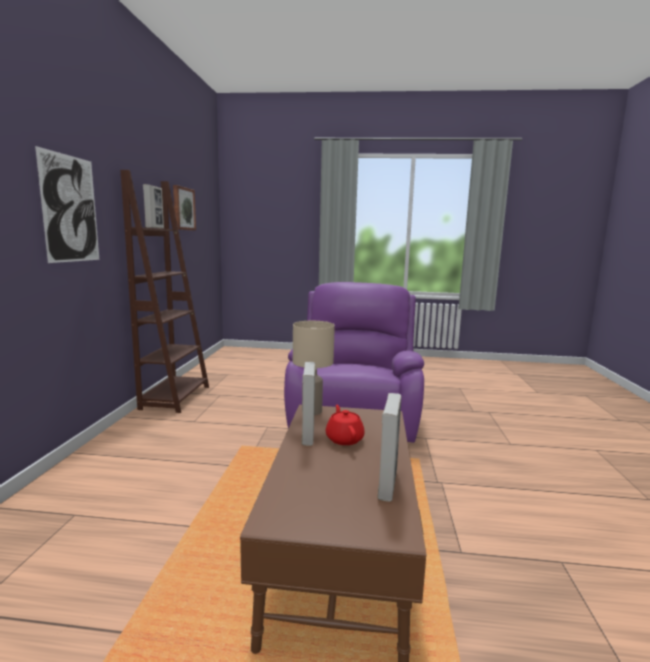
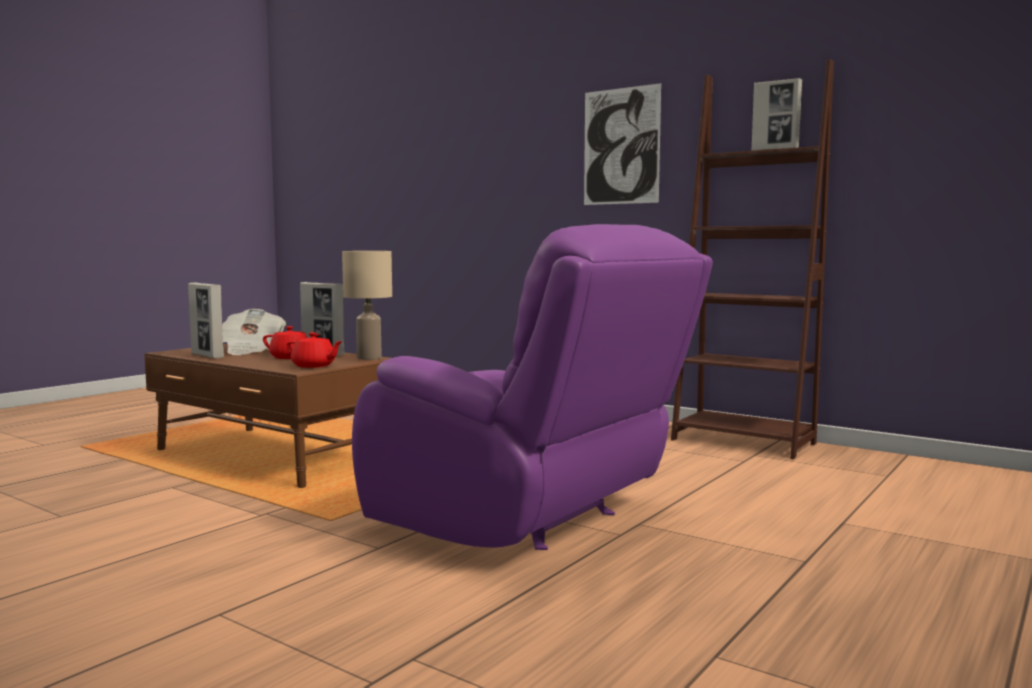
camera: 120 degrees right, 5 degrees down
(183, 209) = (946, 94): picture -> none
(327, 479) = (251, 350): none -> newspaper
(368, 416) = (314, 366): none -> red teapot

